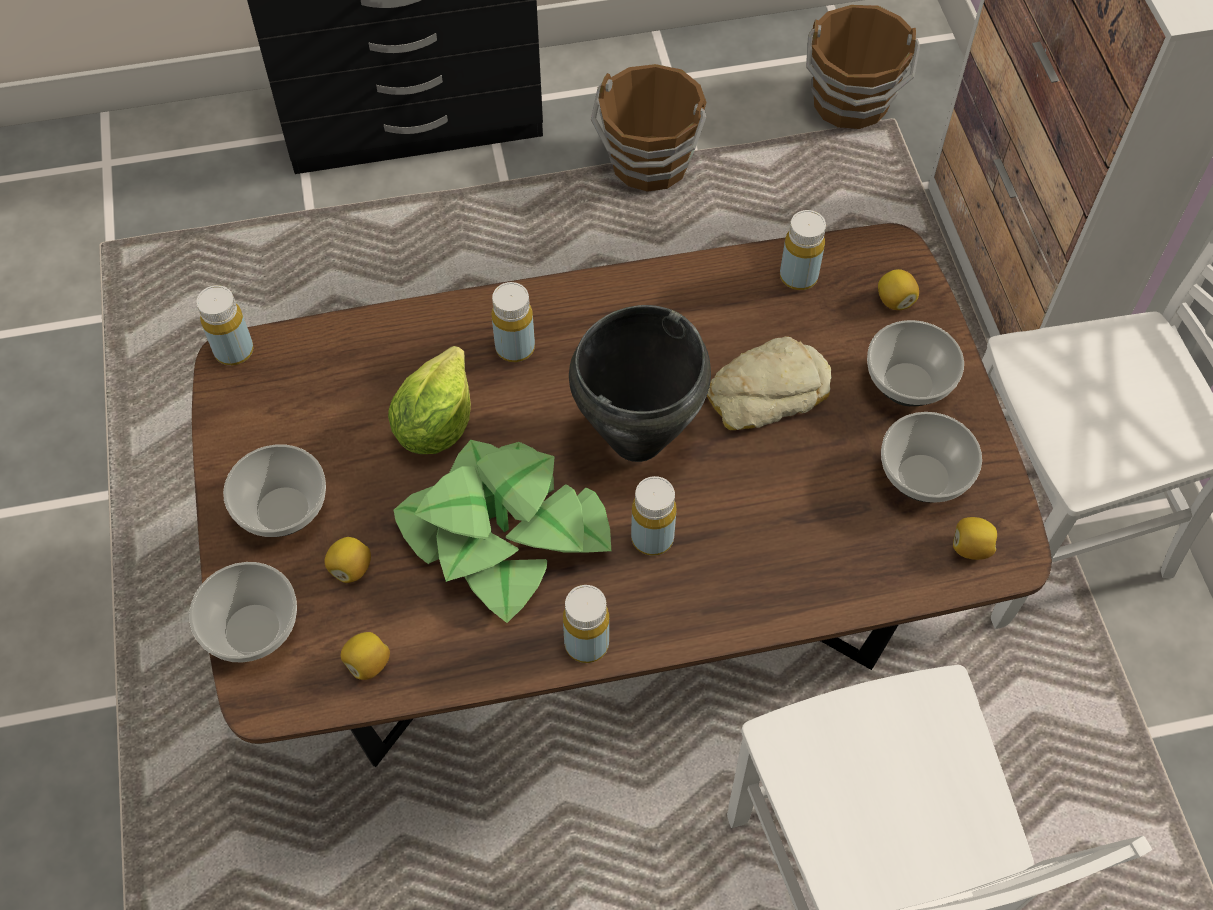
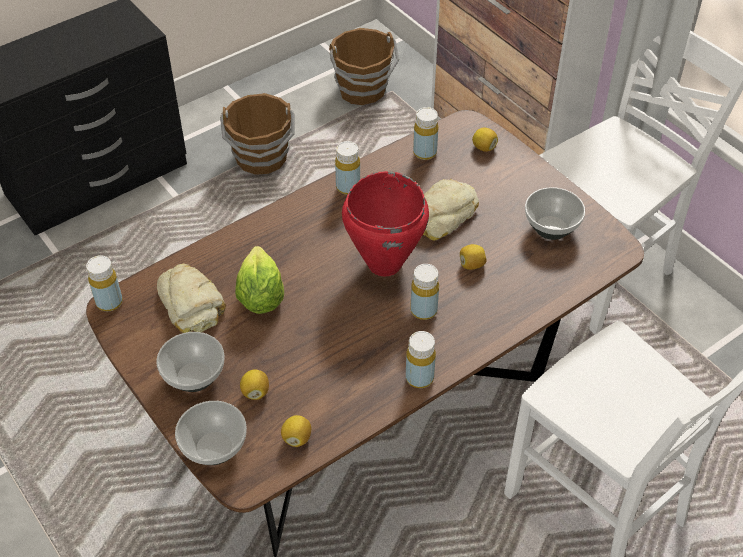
camera: 25 degrees left, 10 degrees down
(338, 396) = (191, 304): none -> bread
(505, 534) = (337, 340): potted plant -> none
(515, 347) = (284, 241): yellow bottle -> yellow bottle (348, 187)
(636, 439) = (383, 264): black cooking pot -> red cooking pot
(907, 386) = (516, 186): bowl -> none
(970, 547) = (596, 252): lemon -> lemon (471, 265)

